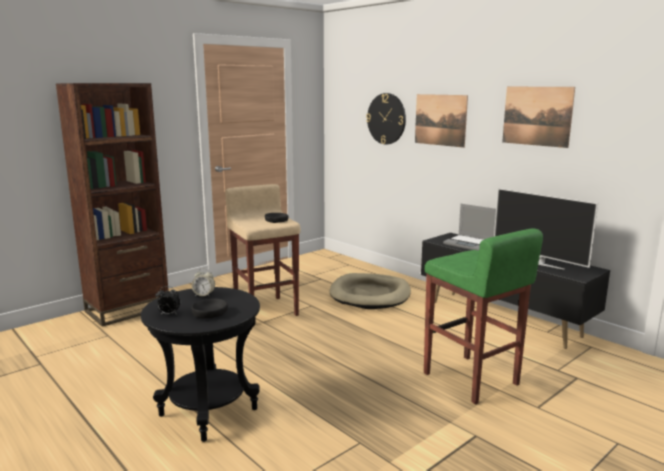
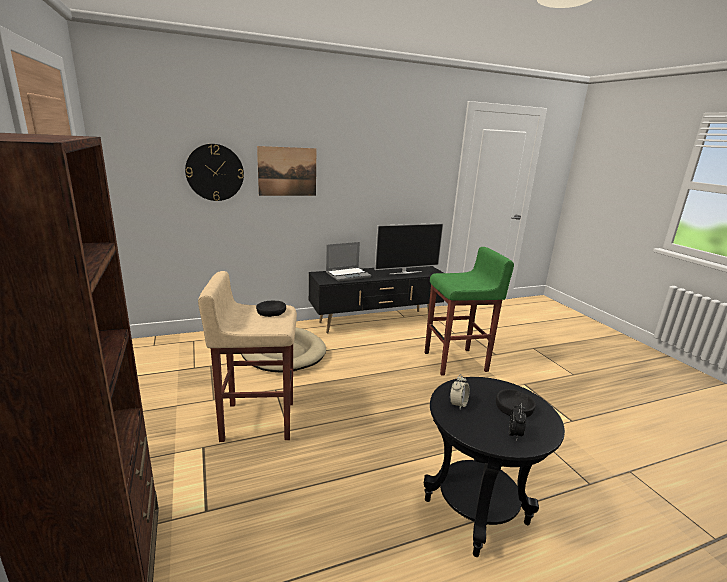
camera: 70 degrees left, 5 degrees up
(537, 116) = (377, 166): picture -> none

